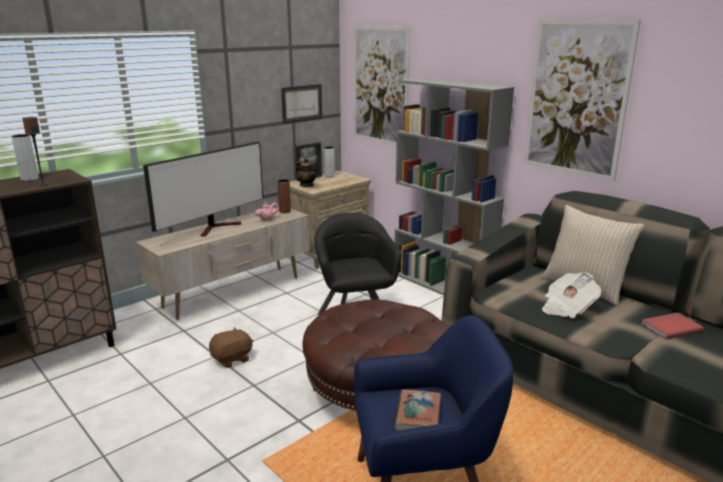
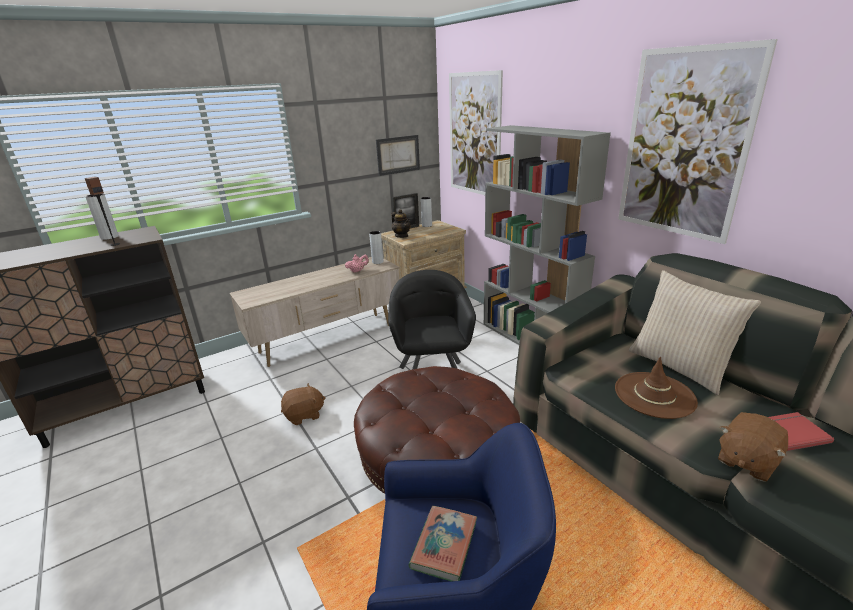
camera: 10 degrees right, 5 degrees up
(217, 227) = (308, 279): television -> none
(285, 211) = (377, 262): brown vase -> grey vase
(567, 308) = (654, 395): newspaper -> brown hat
(641, 346) = (746, 461): none -> brown plush toy

